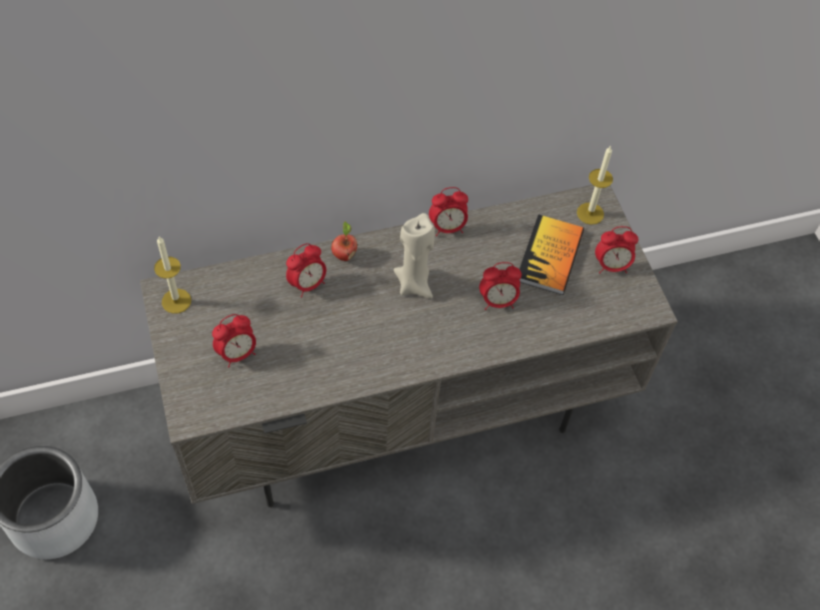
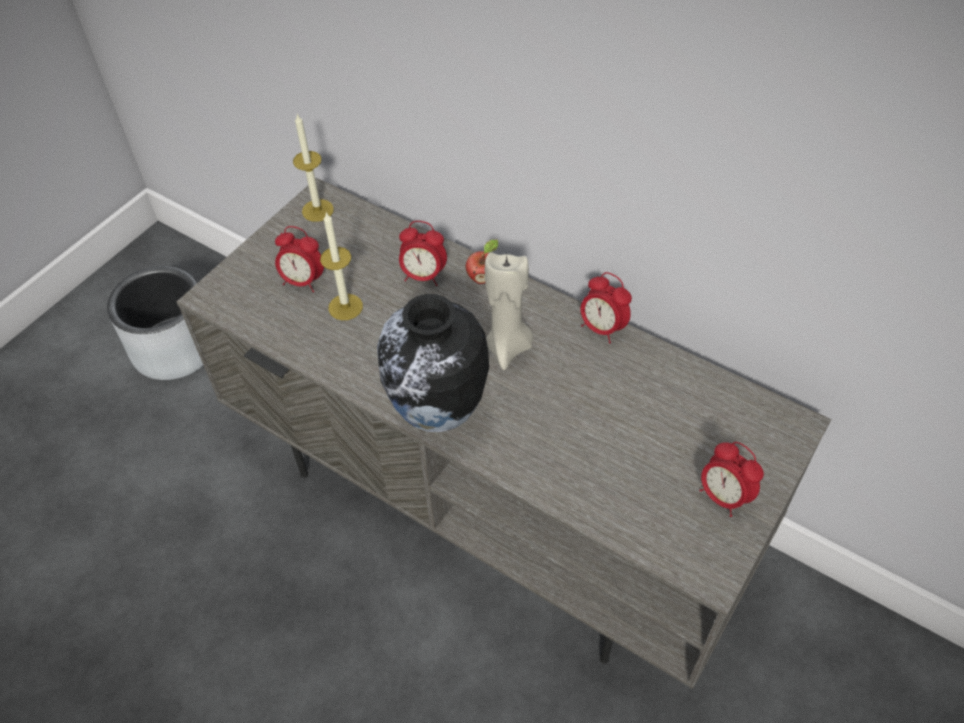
camera: 55 degrees right, 5 degrees down
(428, 355) = (438, 414): none -> vase
(498, 301) = (562, 426): alarm clock -> none
(550, 256) = (669, 432): book -> none
(590, 213) = (767, 431): candle -> candle (345, 307)

